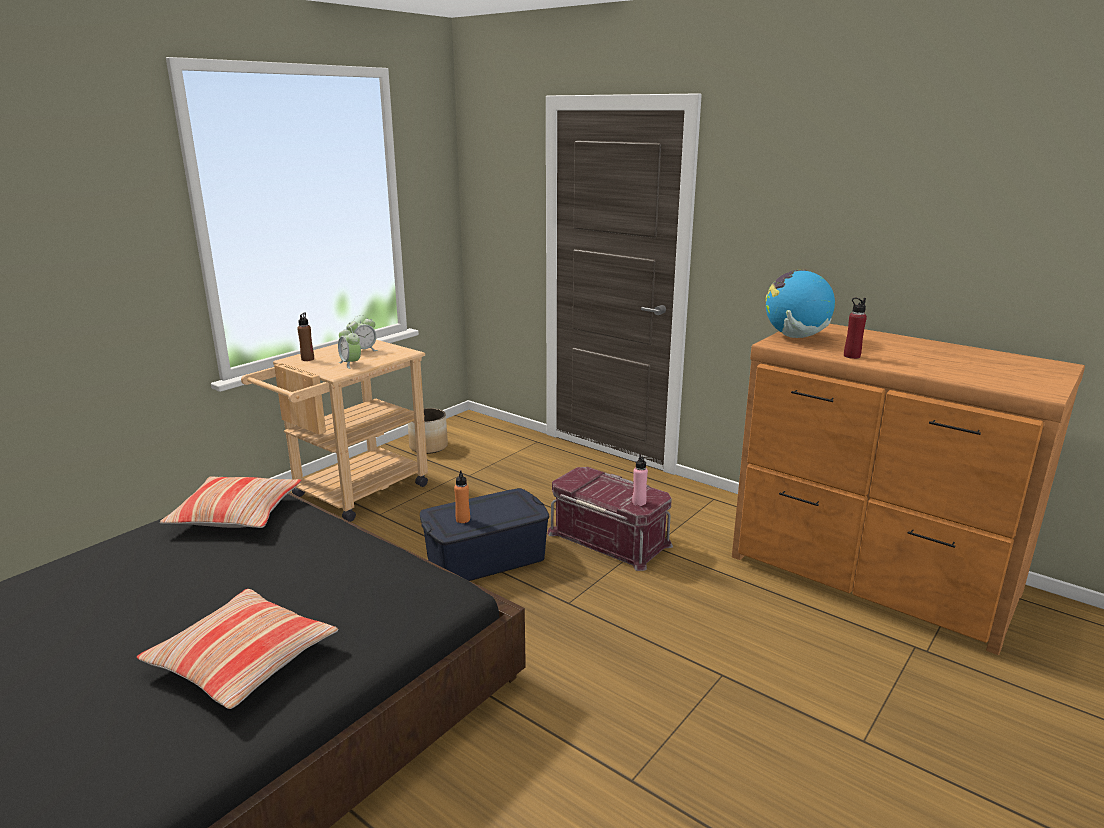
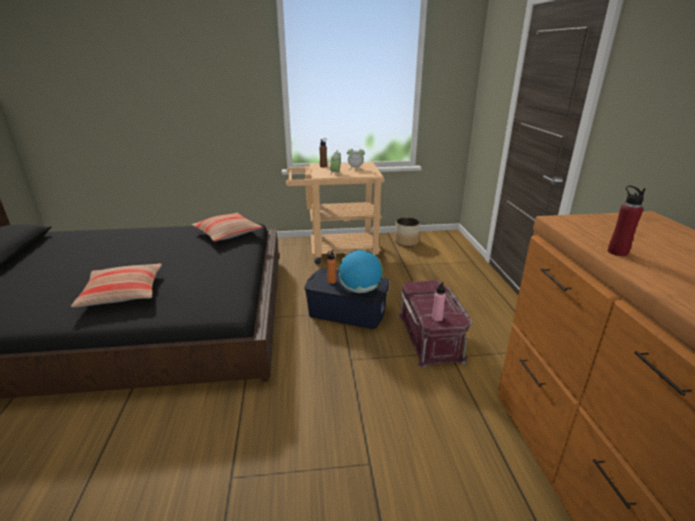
camera: 45 degrees right, 5 degrees up
(795, 336) = (600, 221): globe -> globe (360, 290)

